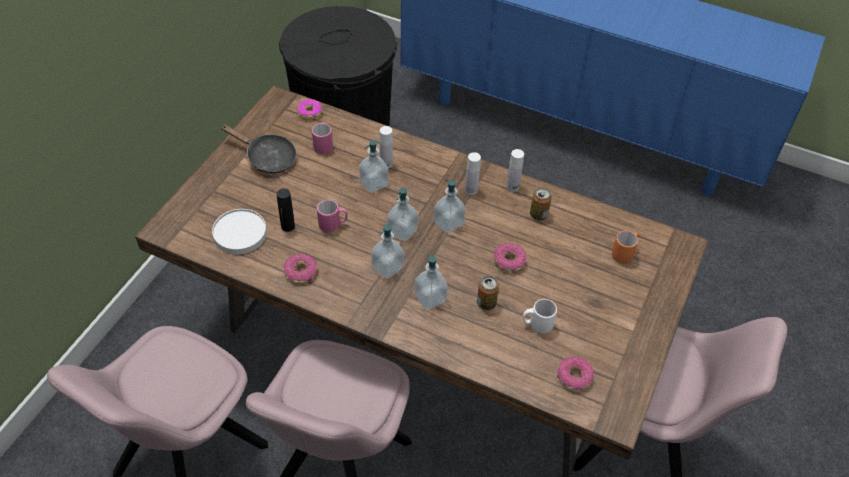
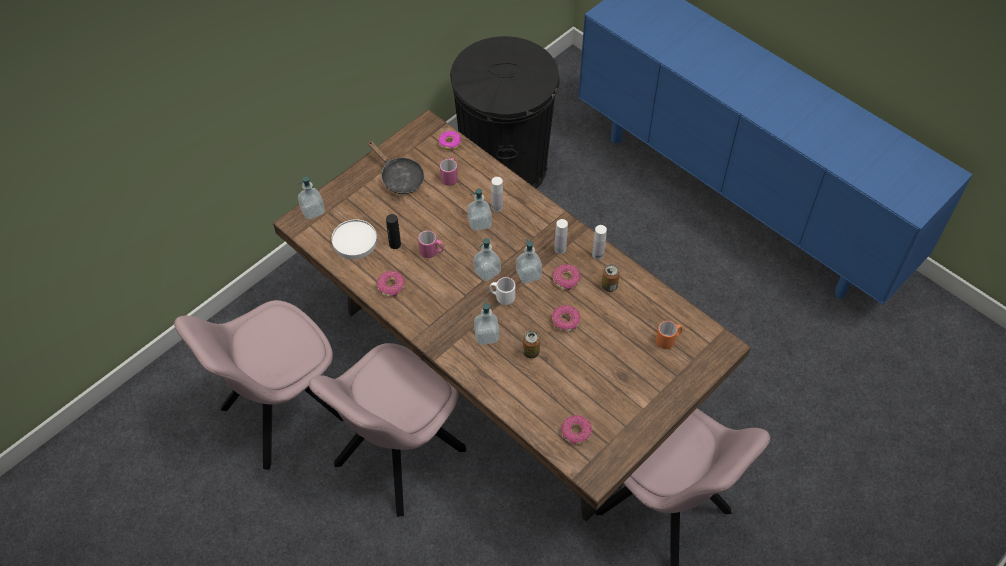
camera: 20 degrees right, 5 degrees up
(387, 267) = (462, 300): soap dispenser -> soap dispenser (313, 211)
(491, 219) = (566, 279): none -> donut
(537, 325) = (564, 381): white mug -> white mug (502, 297)

